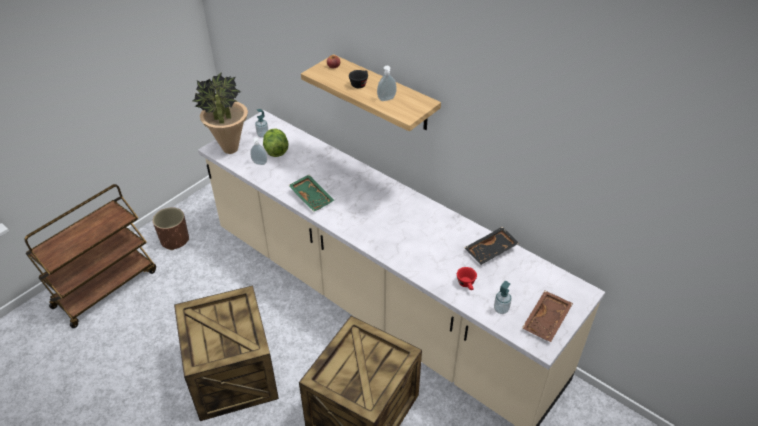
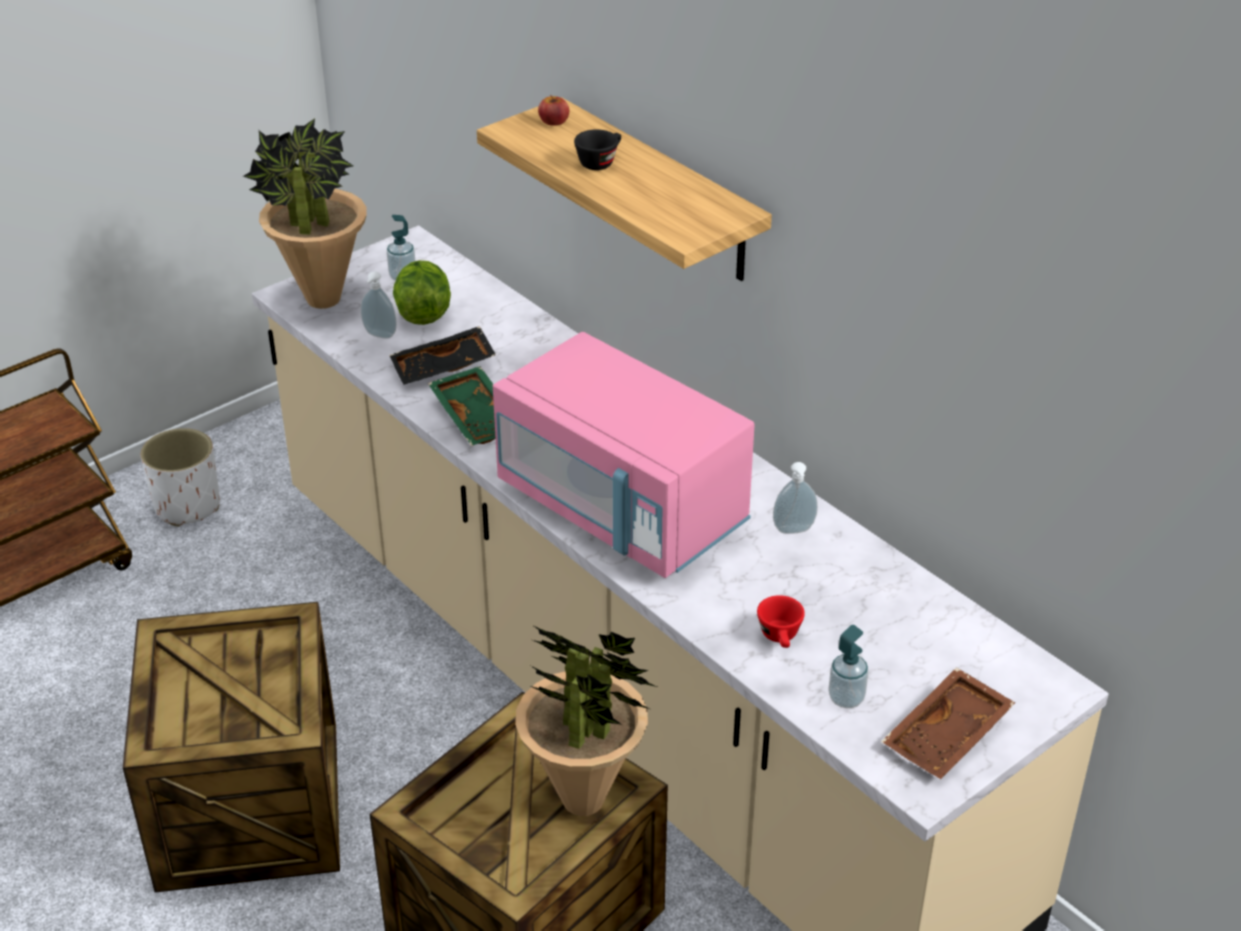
camera: 10 degrees right, 5 degrees down
(175, 240) = (188, 506): brown planter -> white planter
(385, 233) = (622, 508): none -> pink microwave
(387, 99) = (650, 198): soap dispenser -> soap dispenser (794, 531)
(388, 361) = (584, 800): none -> potted plant
(491, 251) = (859, 574): black tray -> black tray (443, 368)

